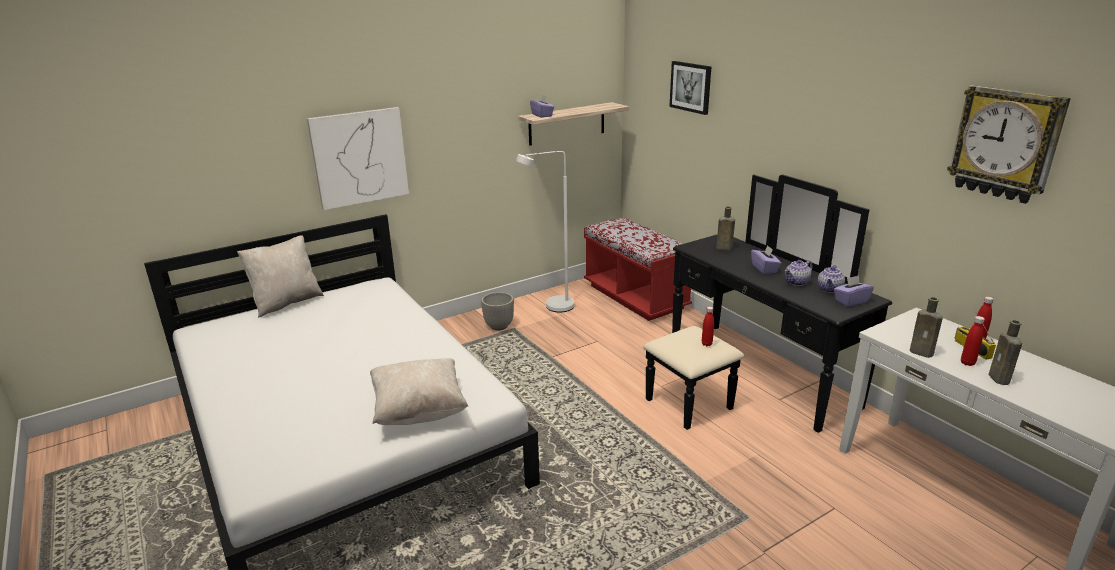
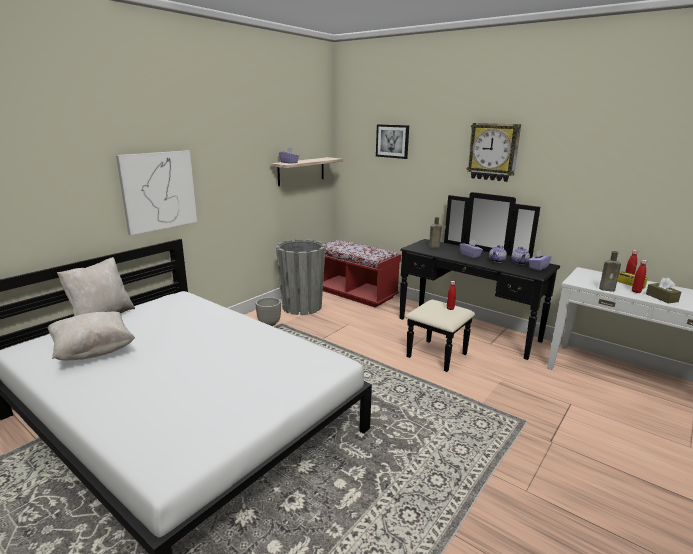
camera: 20 degrees left, 5 degrees down
(419, 410) = (282, 380): beige pillow -> beige pillow (93, 351)
(552, 307) = (302, 307): white floor lamp -> grey planter
(1000, 379) = (661, 298): brown bottle -> brown tissue box
(1005, 144) = (633, 153): wall clock -> wall clock (493, 152)

